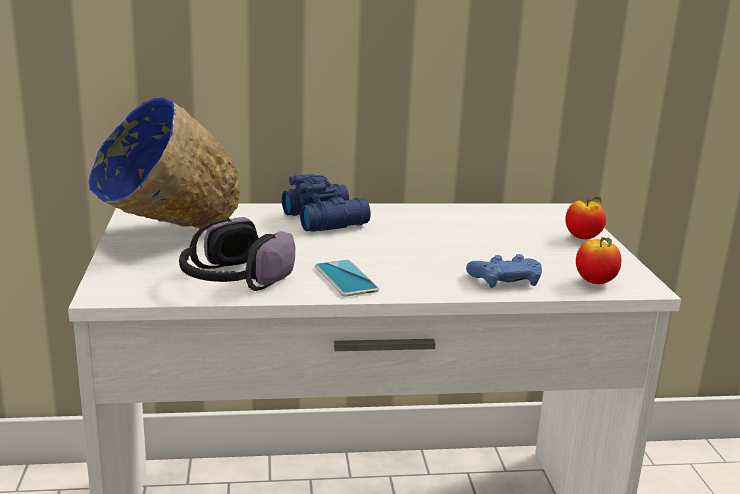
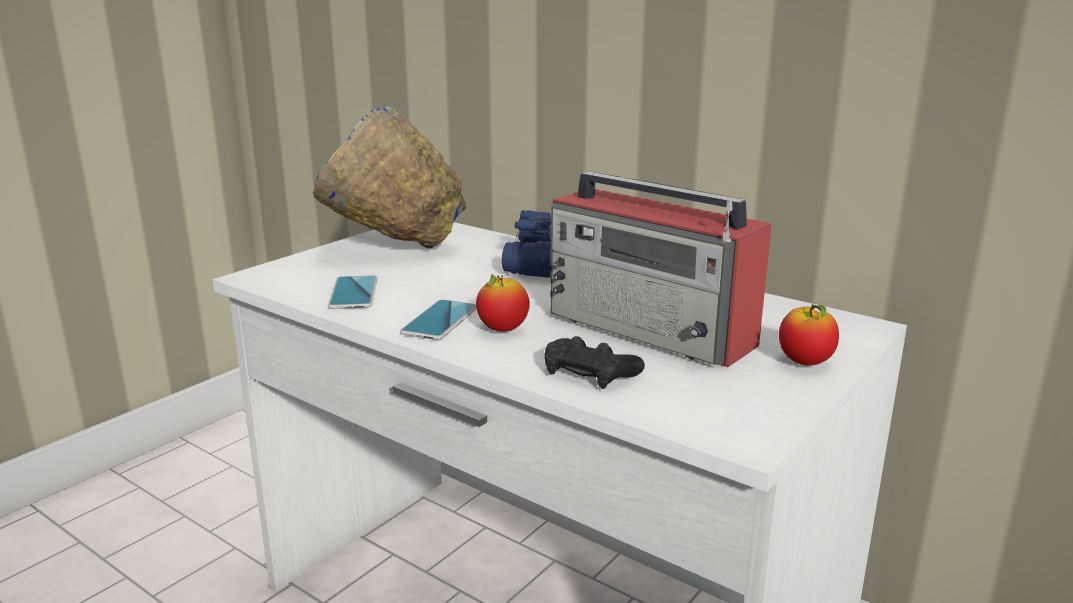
camera: 45 degrees right, 0 degrees up
(233, 280) = (353, 293): headphones -> phone
(478, 243) = (652, 330): none -> radio
(505, 280) = (590, 373): blue game controller -> black game controller
(595, 282) = (692, 412): apple -> apple (502, 329)

